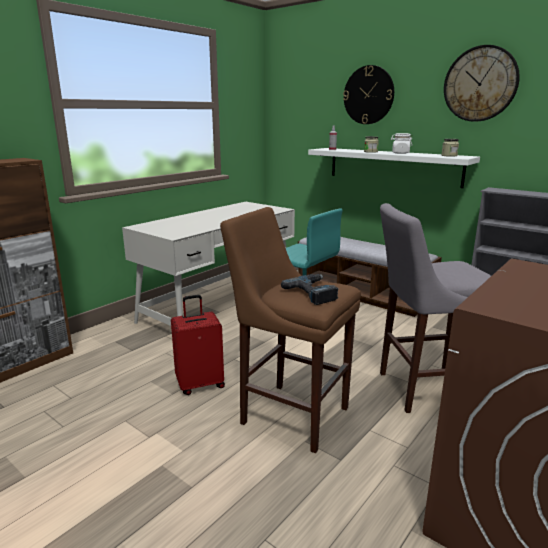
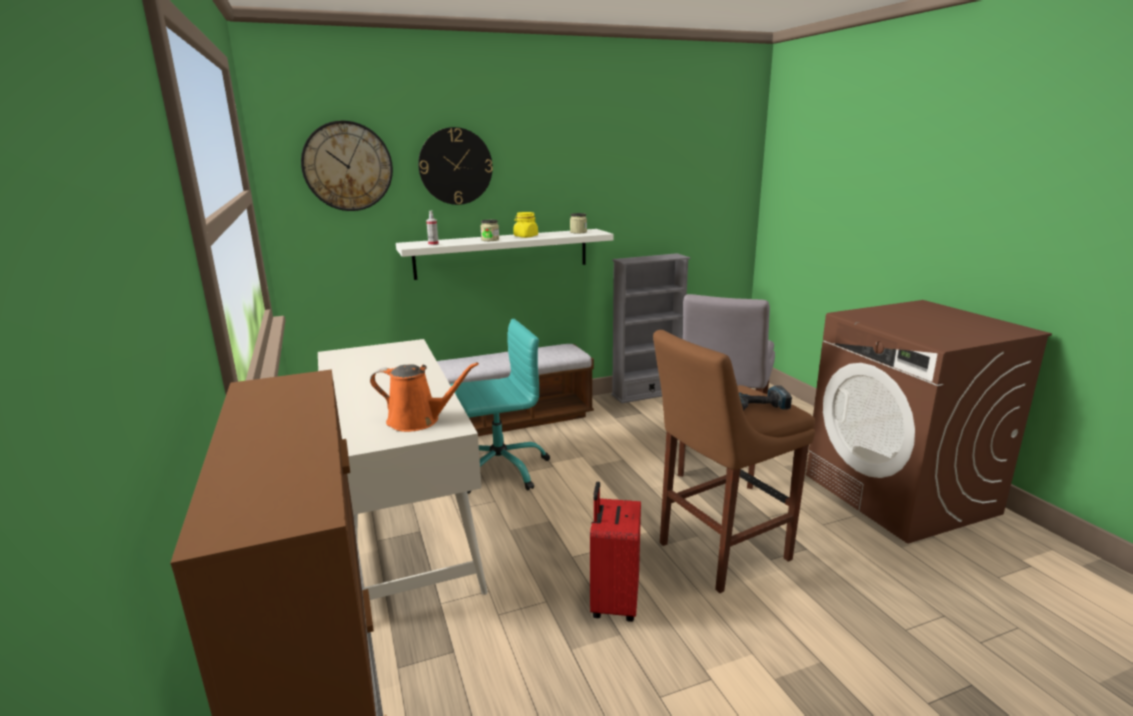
camera: 60 degrees left, 0 degrees up
(177, 229) = (418, 421): none -> orange watering can
(400, 153) = (525, 236): white jar -> yellow jar
(480, 84) = (587, 153): wall clock -> wall clock (347, 166)

